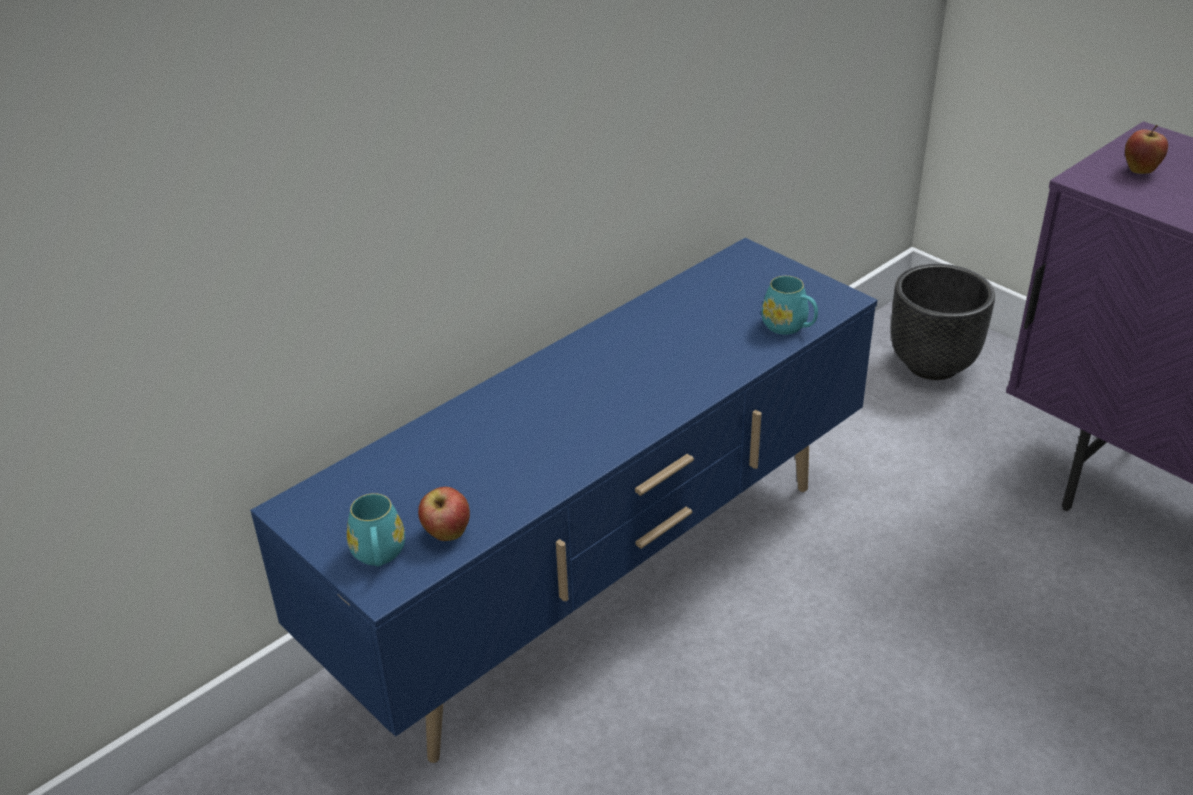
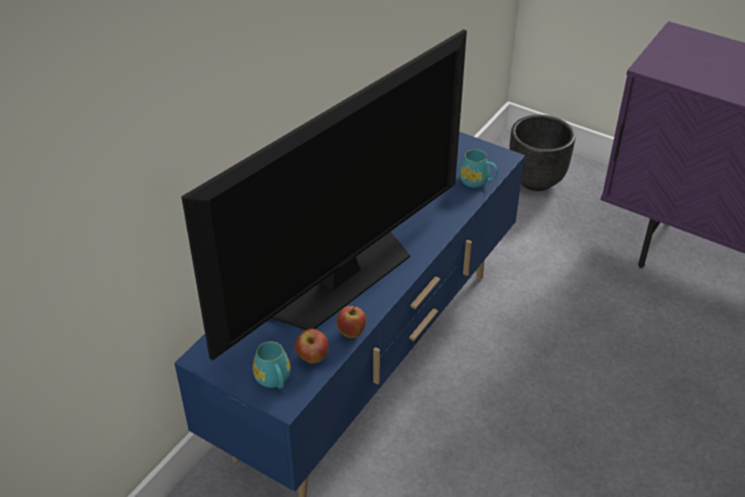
camera: 15 degrees left, 5 degrees up
(533, 430) = (340, 278): none -> television
(1140, 171) = (677, 58): apple -> apple (351, 333)

